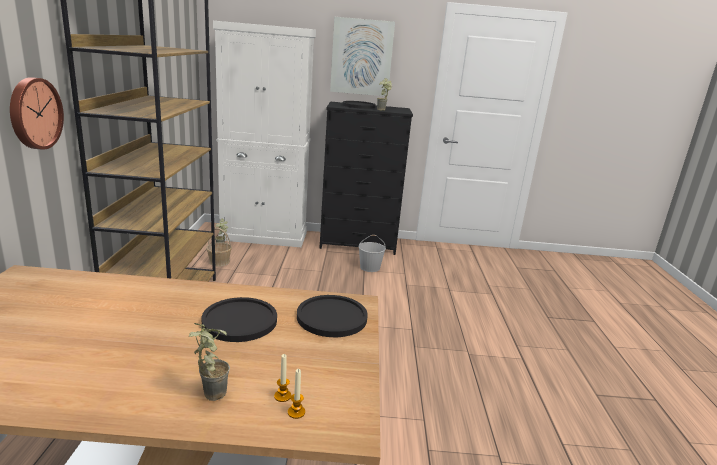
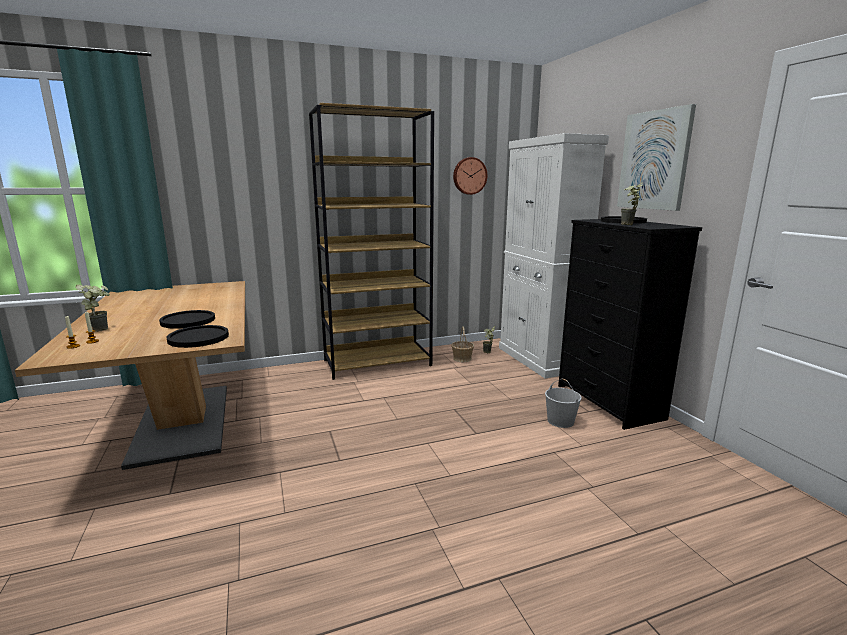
camera: 70 degrees right, 5 degrees down
(34, 113) = (278, 201): wall clock -> wall clock (469, 176)

